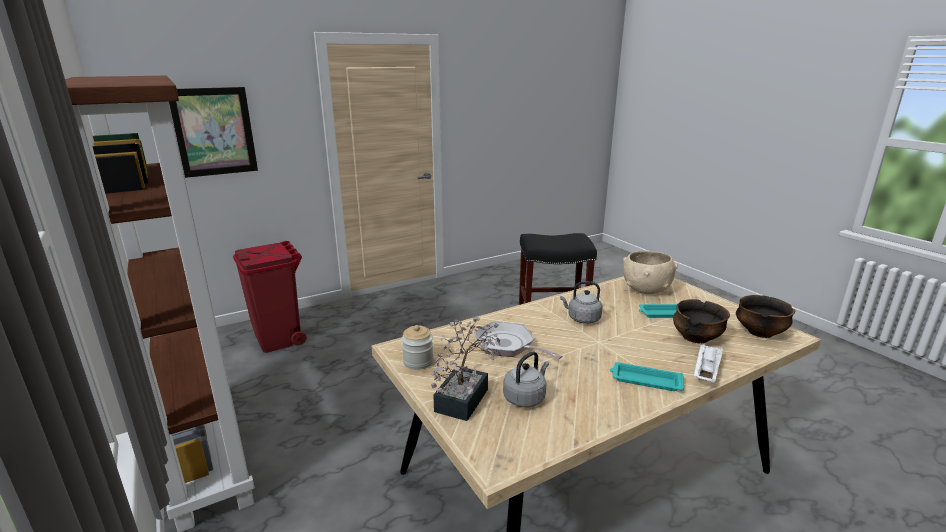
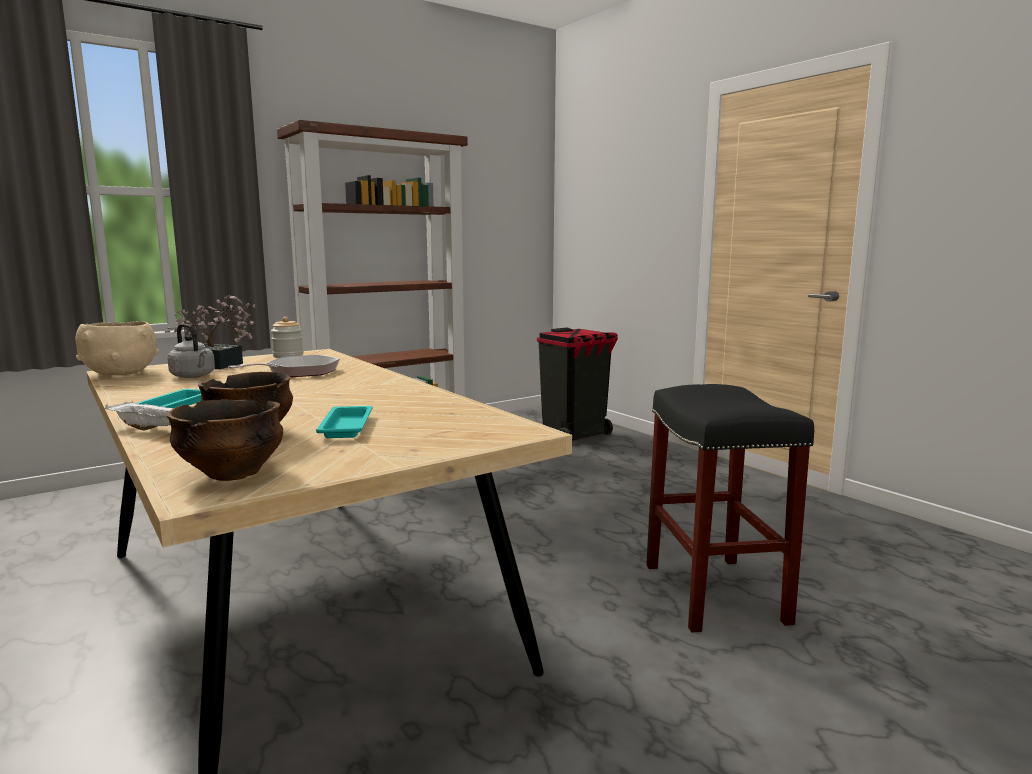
camera: 85 degrees right, 10 degrees down
(214, 132) = (612, 208): picture -> none
(279, 338) = (575, 436): red trash can -> black trash can
(582, 319) = (350, 392): grey kettle -> none
(645, 289) = (451, 422): beige bowl -> beige bowl (120, 373)

